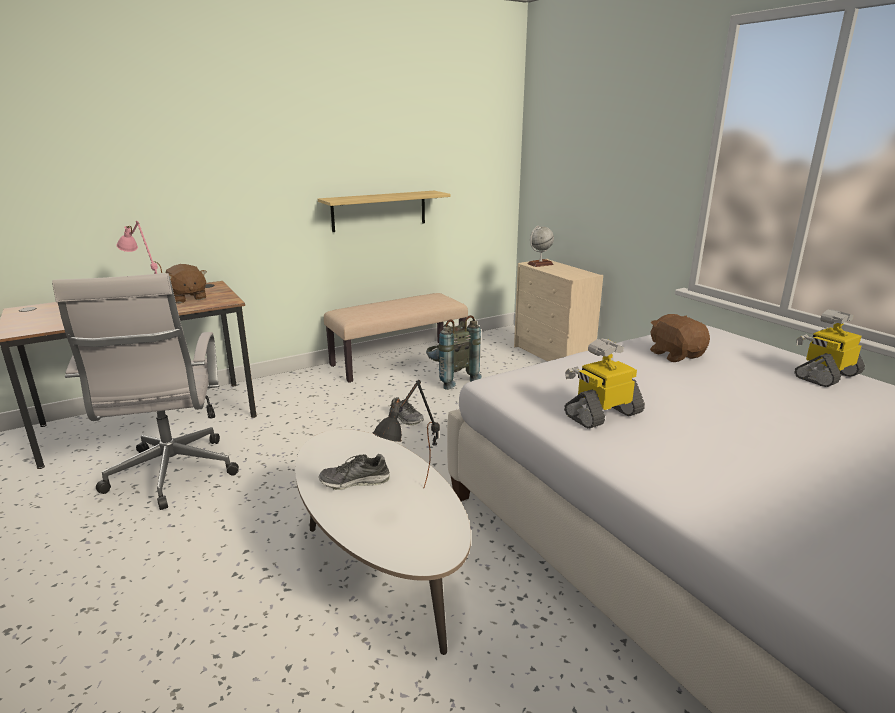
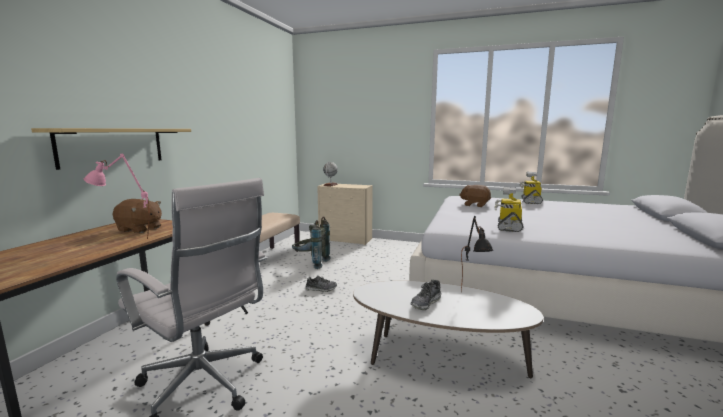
camera: 40 degrees left, 10 degrees down
(379, 211) = (234, 156): shelf -> shelf (113, 146)

